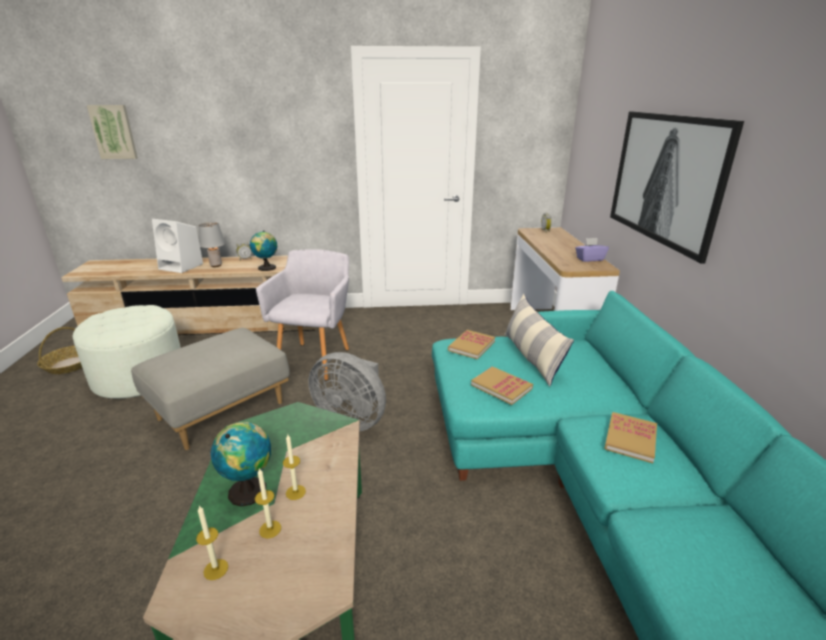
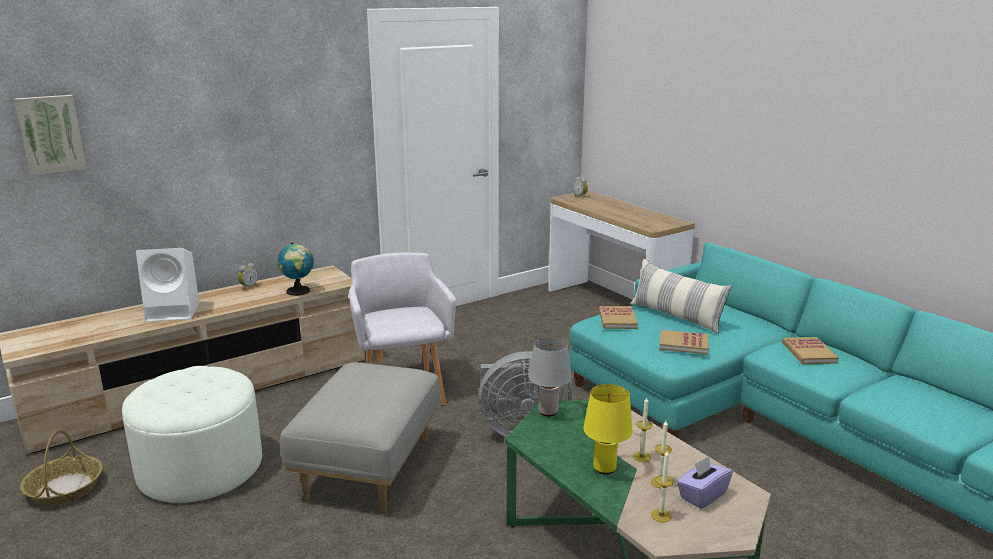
camera: 30 degrees left, 5 degrees down
(216, 265) = (222, 301): grey table lamp -> grey table lamp (548, 411)
(249, 490) = (604, 468): globe -> yellow table lamp
(589, 259) = (658, 217): purple tissue box -> purple tissue box (702, 495)
(667, 179) = (737, 135): picture -> none

